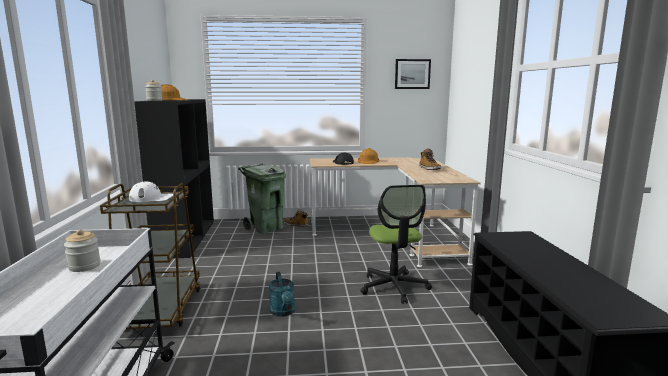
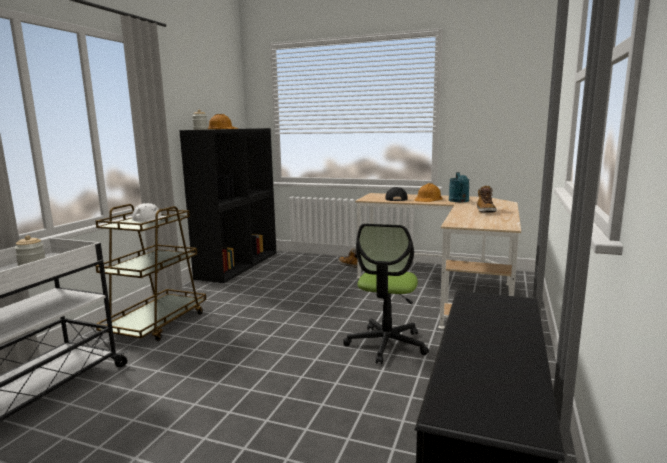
camera: 25 degrees right, 0 degrees up
(265, 228) = (317, 265): green trash can -> none
(283, 312) = (251, 347): turquoise watering can -> turquoise watering can (459, 201)
(412, 74) = (500, 93): picture -> none

